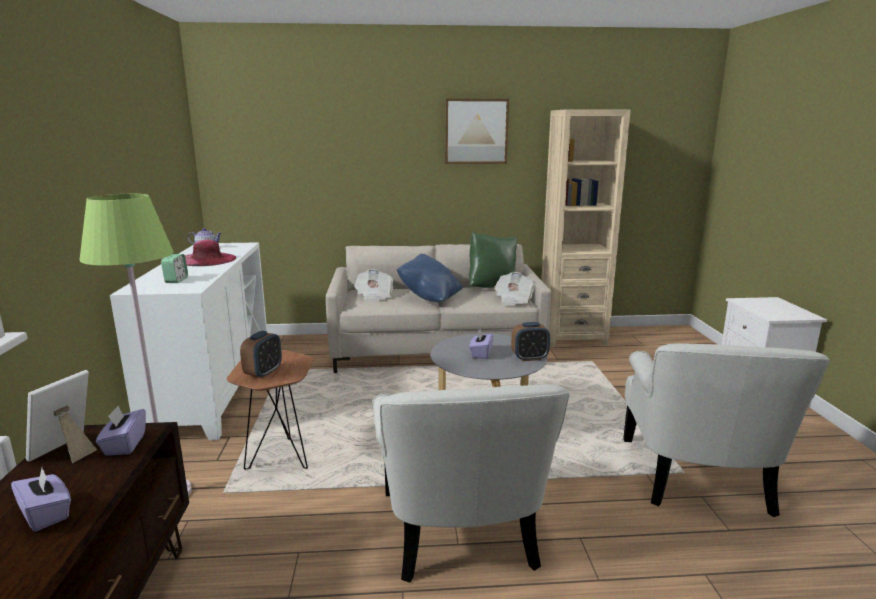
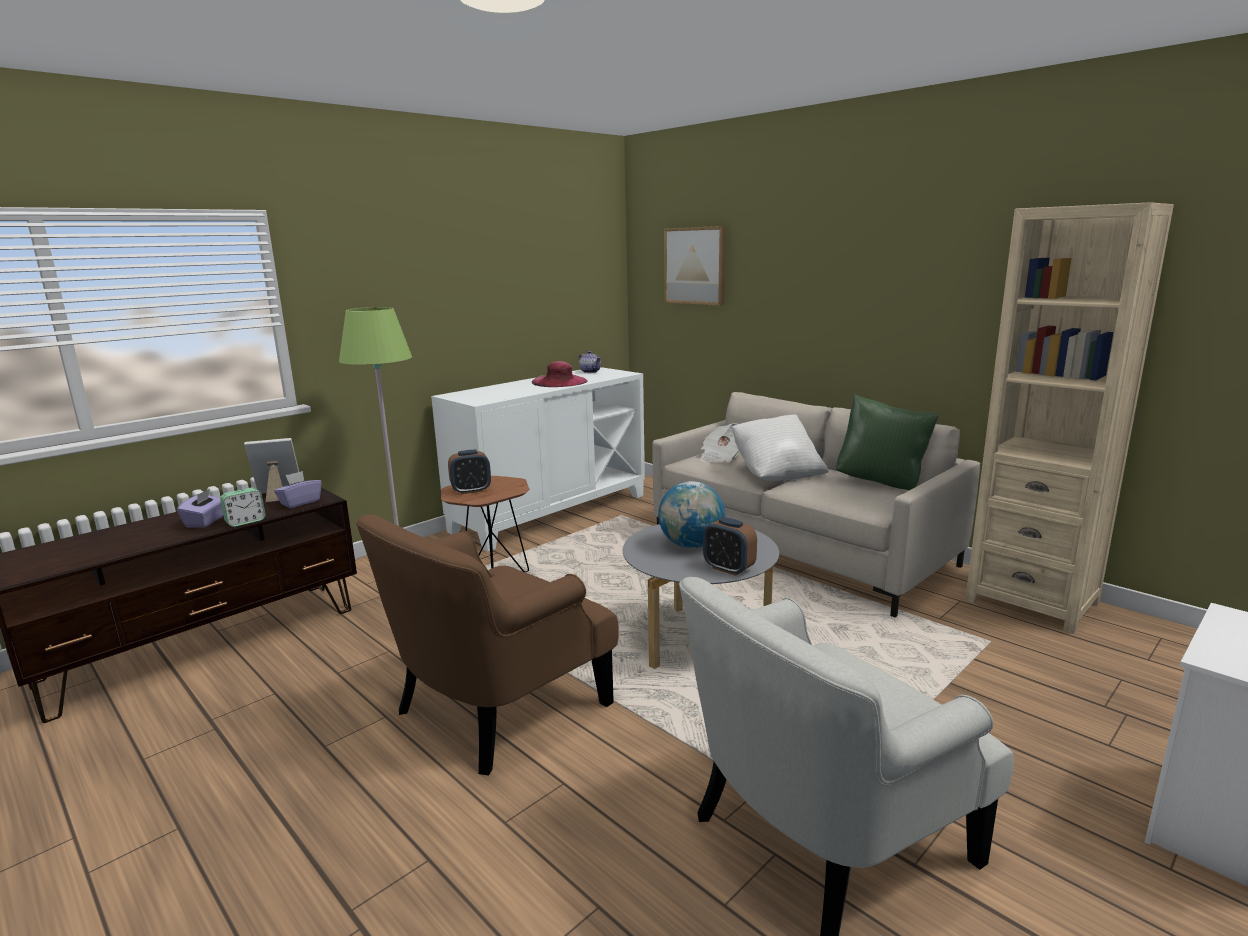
camera: 50 degrees right, 0 degrees up
(176, 280) = (491, 394): alarm clock -> alarm clock (245, 521)
(429, 298) = (777, 474): blue pillow -> white pillow
(461, 530) = (496, 707): white armchair -> brown armchair
(476, 131) = (920, 247): picture -> picture (695, 266)
(481, 354) = (691, 545): purple tissue box -> globe
(513, 300) = (872, 504): newspaper -> none

